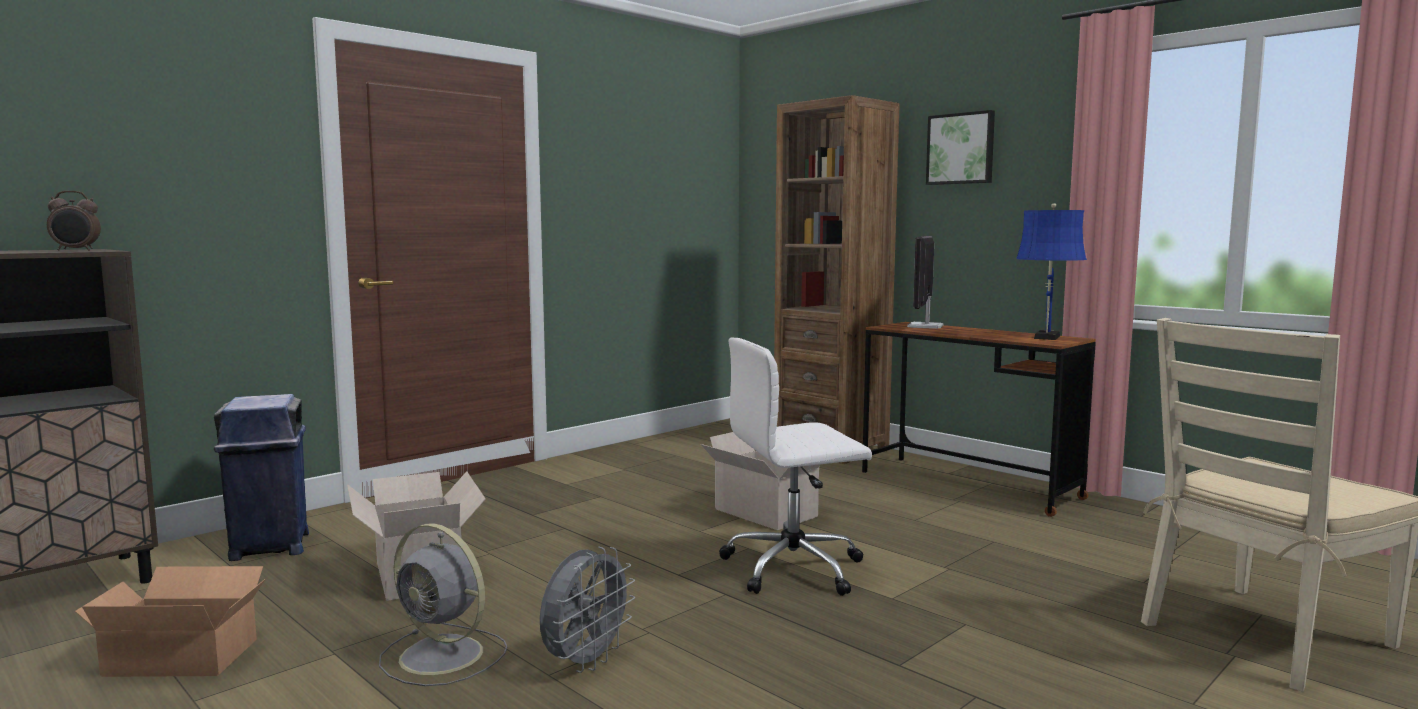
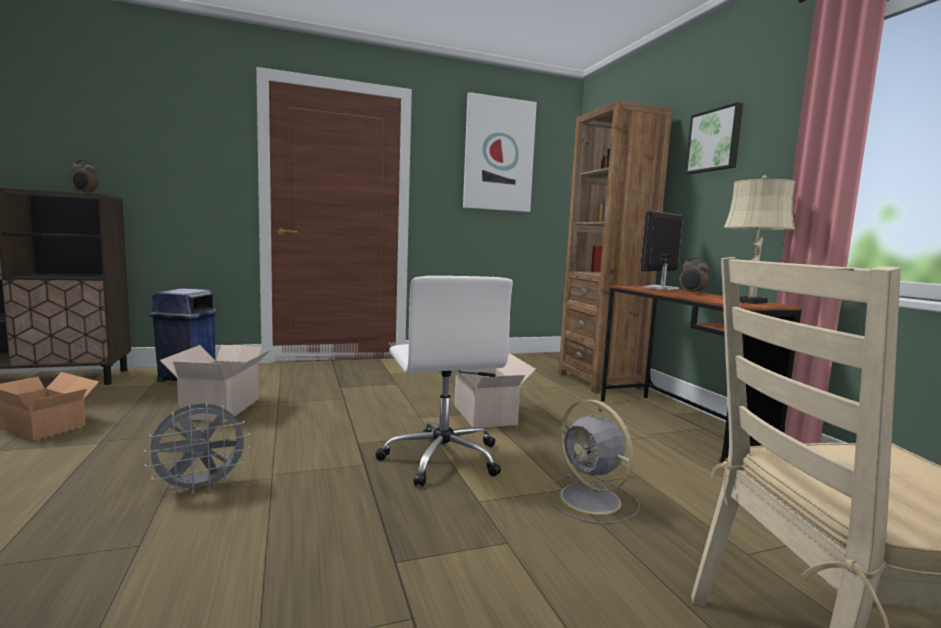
camera: 25 degrees right, 0 degrees up
(444, 656) = (141, 460): grey fan -> grey fan (592, 500)
(648, 146) = (498, 155): none -> picture
(795, 568) = (442, 458): white office chair -> white office chair turned 120 degrees counterclockwise
(972, 331) = (692, 293): none -> alarm clock
(1046, 337) = (748, 302): blue table lamp -> beige table lamp

